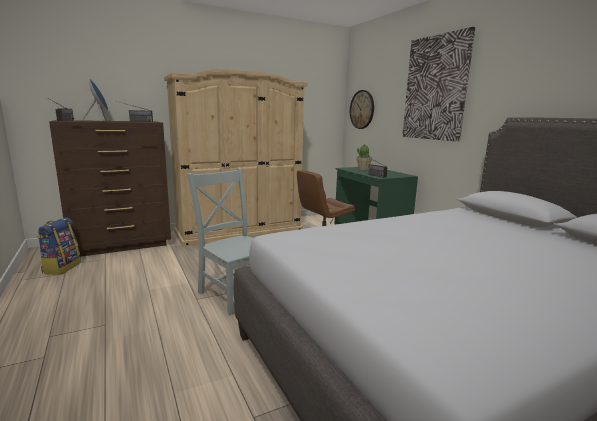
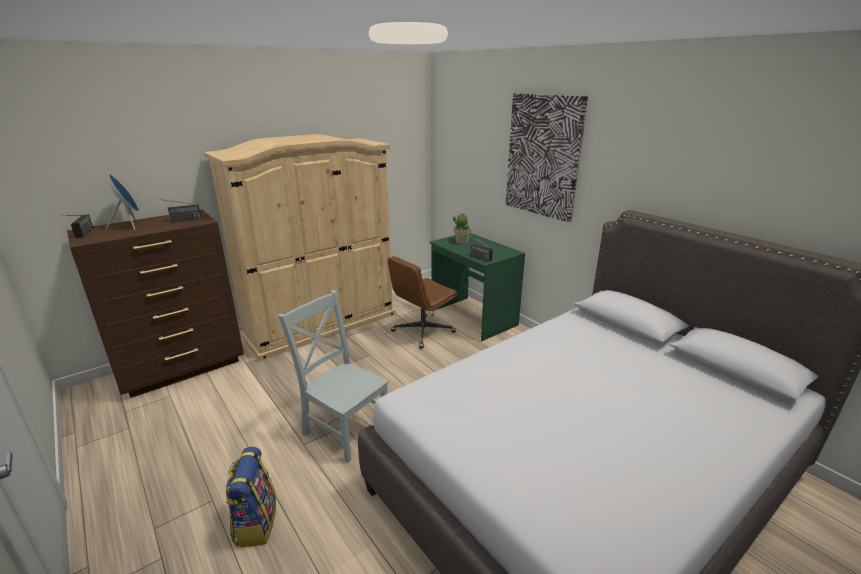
camera: 10 degrees left, 10 degrees up
(61, 267) = (120, 418): backpack -> backpack (255, 523)
(362, 109) = (453, 161): wall clock -> none

